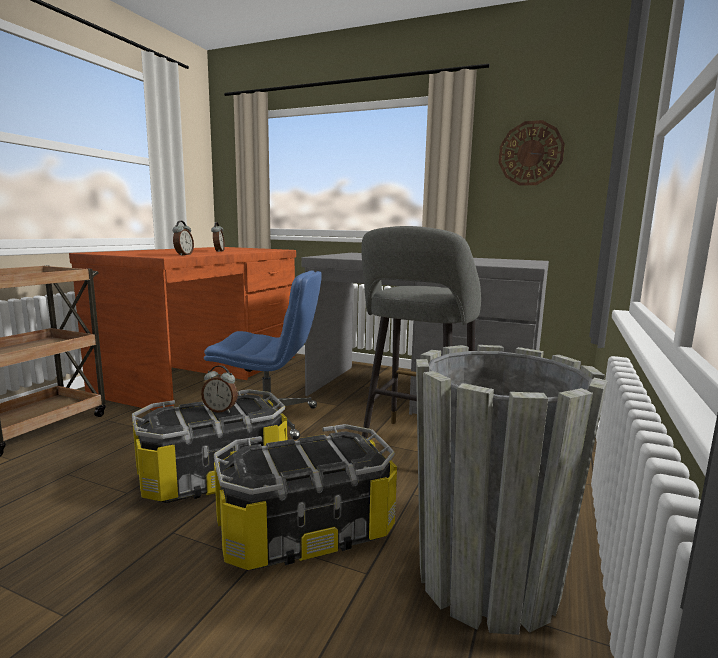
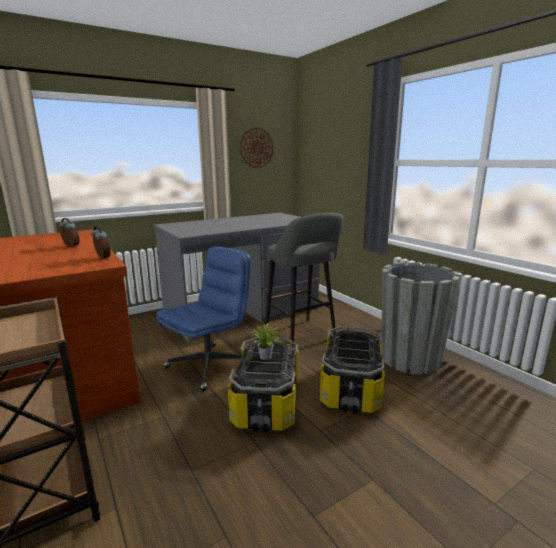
camera: 55 degrees left, 5 degrees up
(220, 410) = (266, 357): alarm clock -> potted plant

